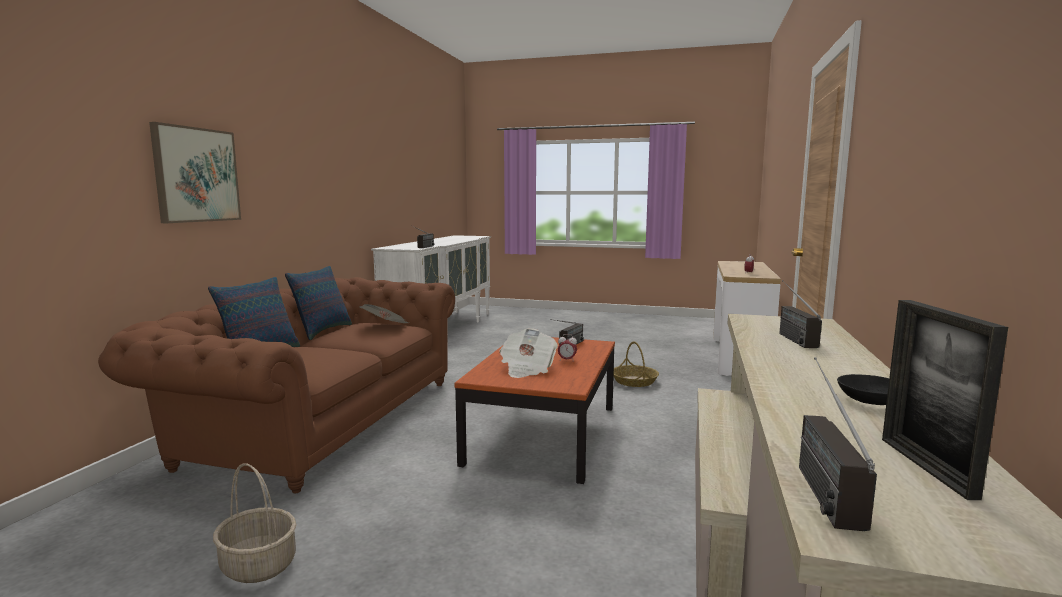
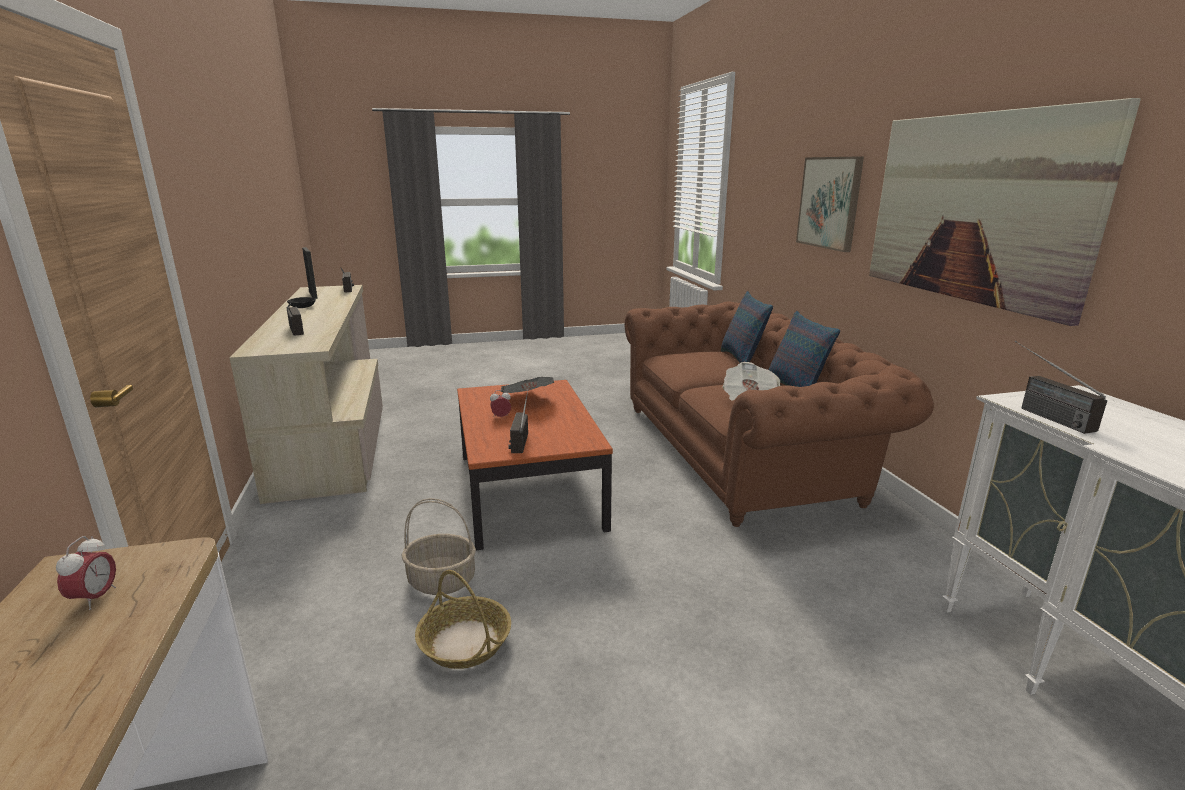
camera: 150 degrees right, 10 degrees up
(257, 565) = (593, 392): basket -> basket (442, 580)
(317, 175) = (976, 208): none -> picture

